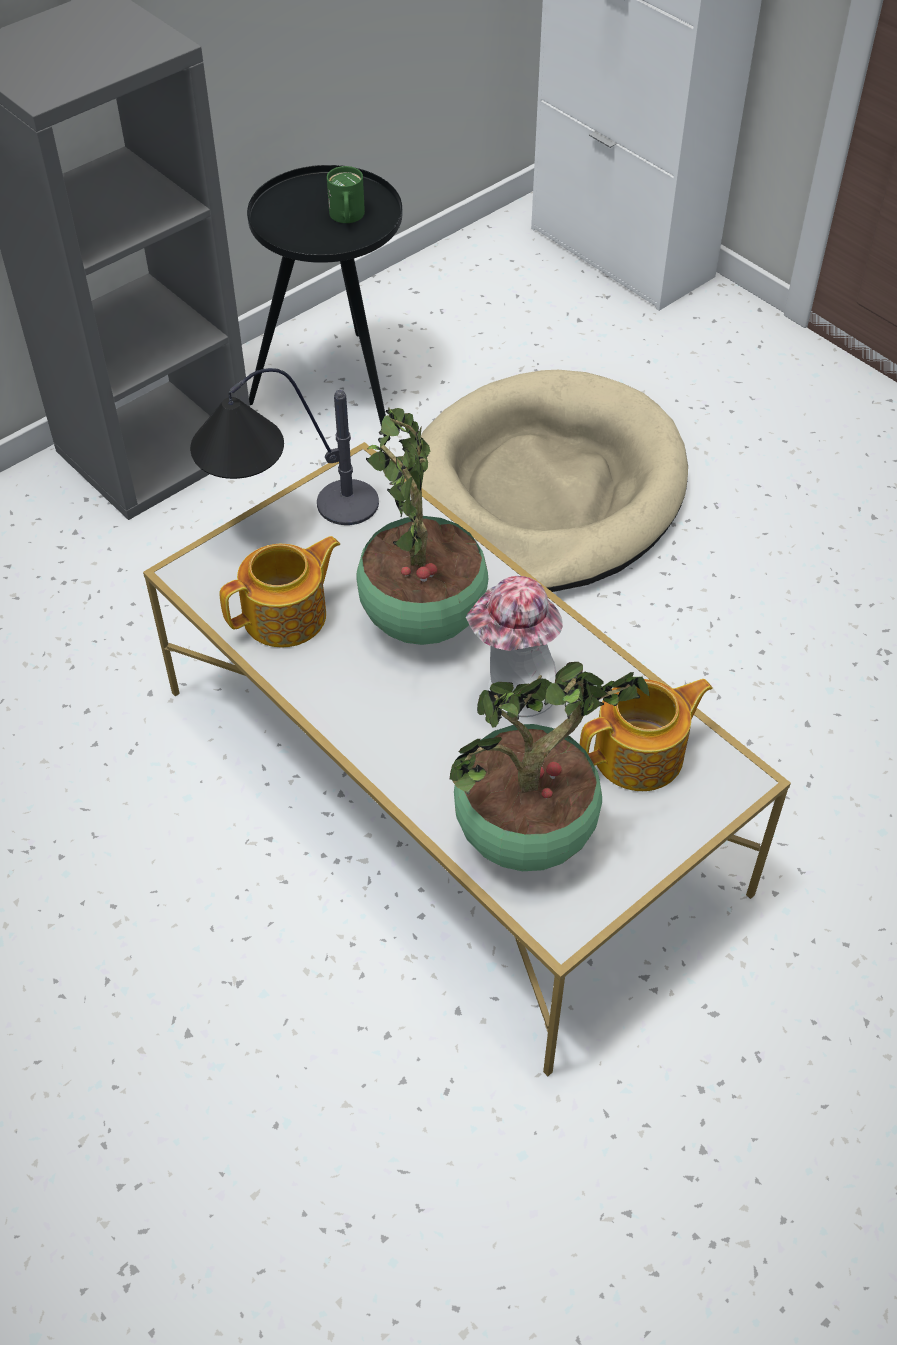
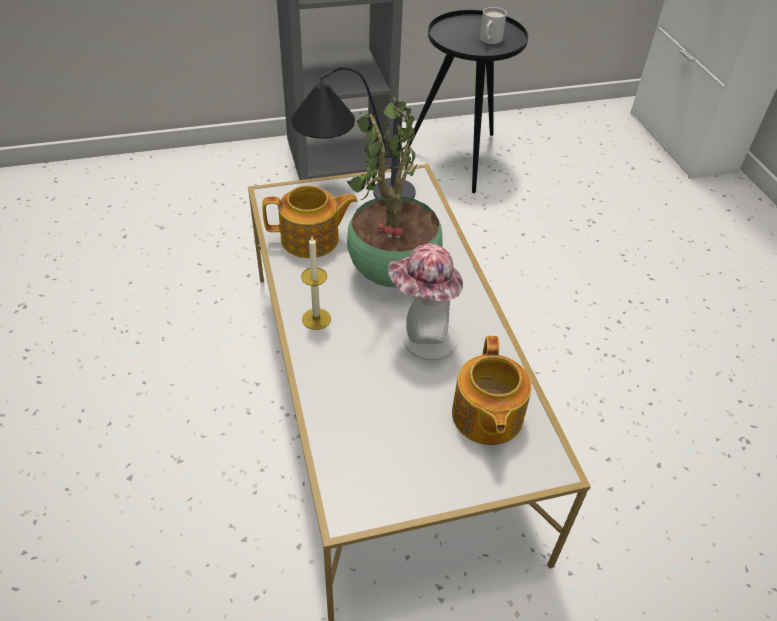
camera: 25 degrees right, 5 degrees down
(347, 218) = (489, 41): green mug -> white mug
(370, 721) = (316, 319): none -> candle
(528, 835) = (369, 436): potted plant -> none
(542, 492) = (552, 252): beige dog bed -> none
(641, 755) = (486, 417): teapot -> teapot turned 90 degrees clockwise

